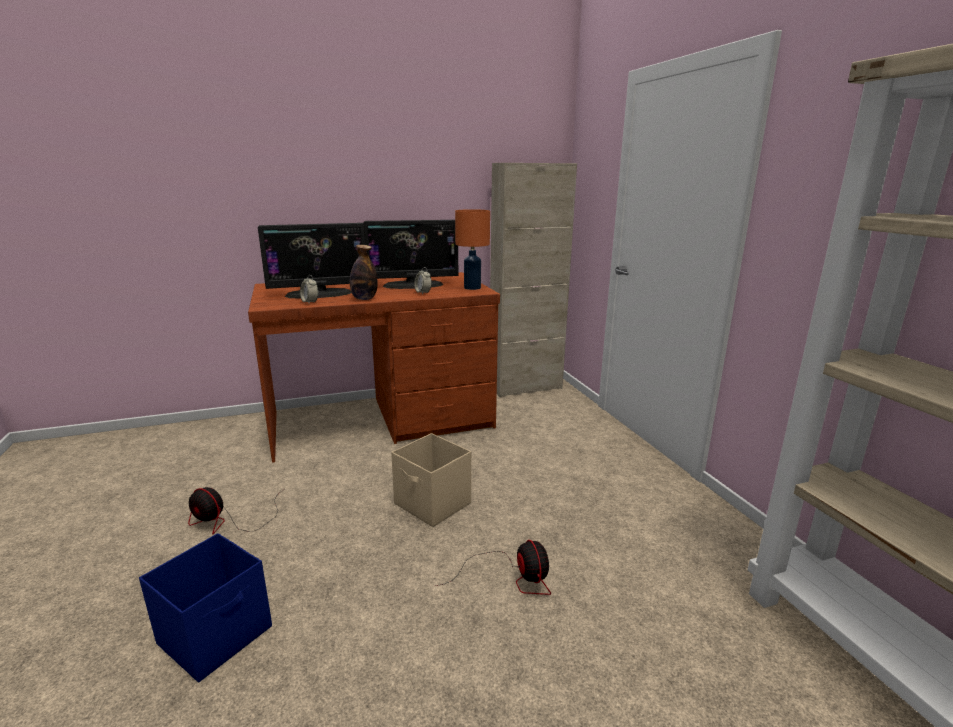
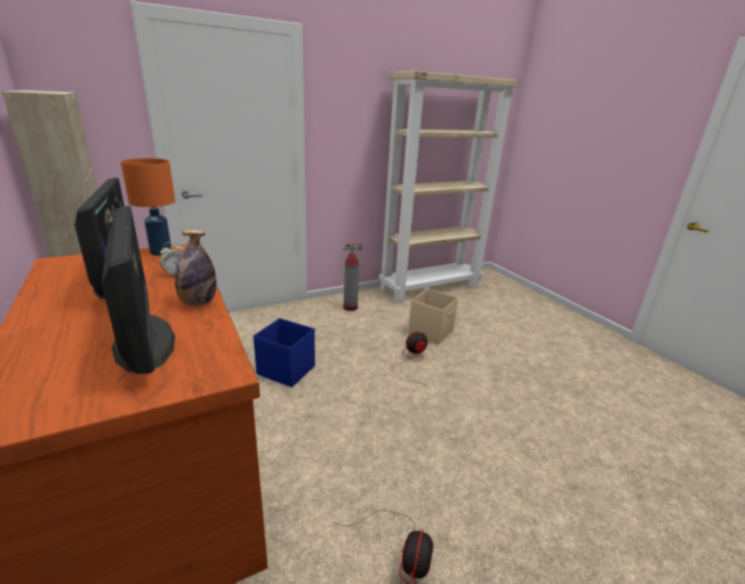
camera: 100 degrees left, 5 degrees up
(217, 635) = (524, 488): blue storage box -> blue storage box (285, 370)
(310, 302) = (206, 338): alarm clock -> none
(433, 504) = (346, 401): beige storage box -> beige storage box (431, 332)
(690, 525) = (350, 307): none -> fire extinguisher

